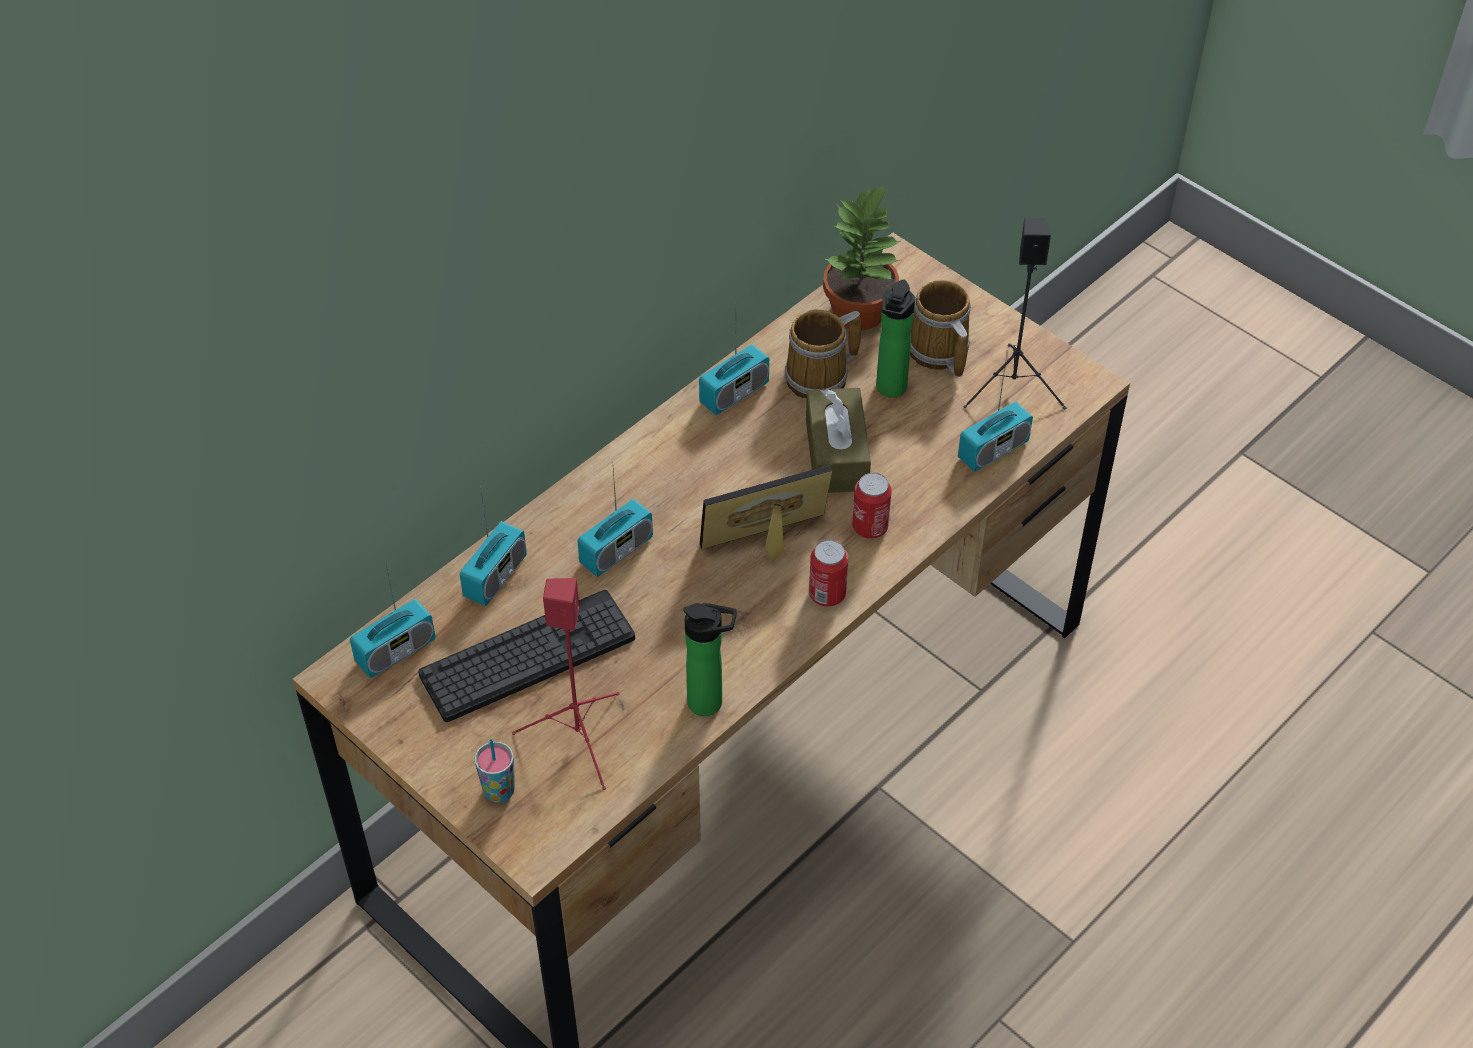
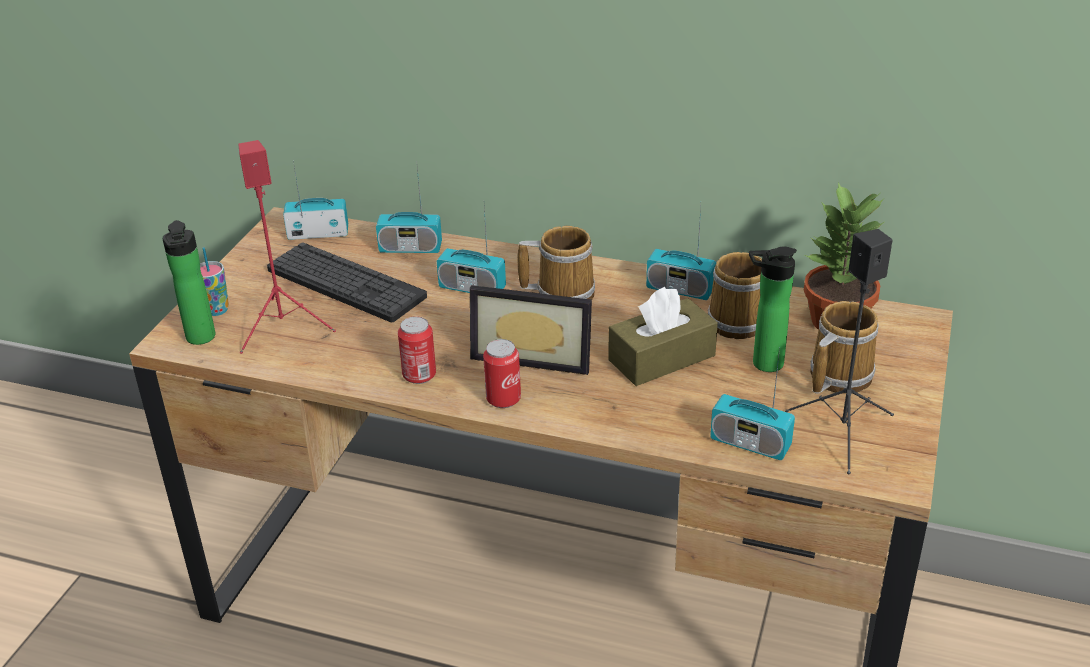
camera: 65 degrees right, 15 degrees down
(396, 651) = (318, 233): radio -> radio turned 150 degrees clockwise
(676, 483) = (561, 292): none -> mug
(710, 703) = (350, 375): bottle -> bottle (201, 339)
(769, 545) = (534, 354): picture frame -> picture frame turned 150 degrees clockwise
(870, 527) = (596, 399): can -> can (419, 375)

